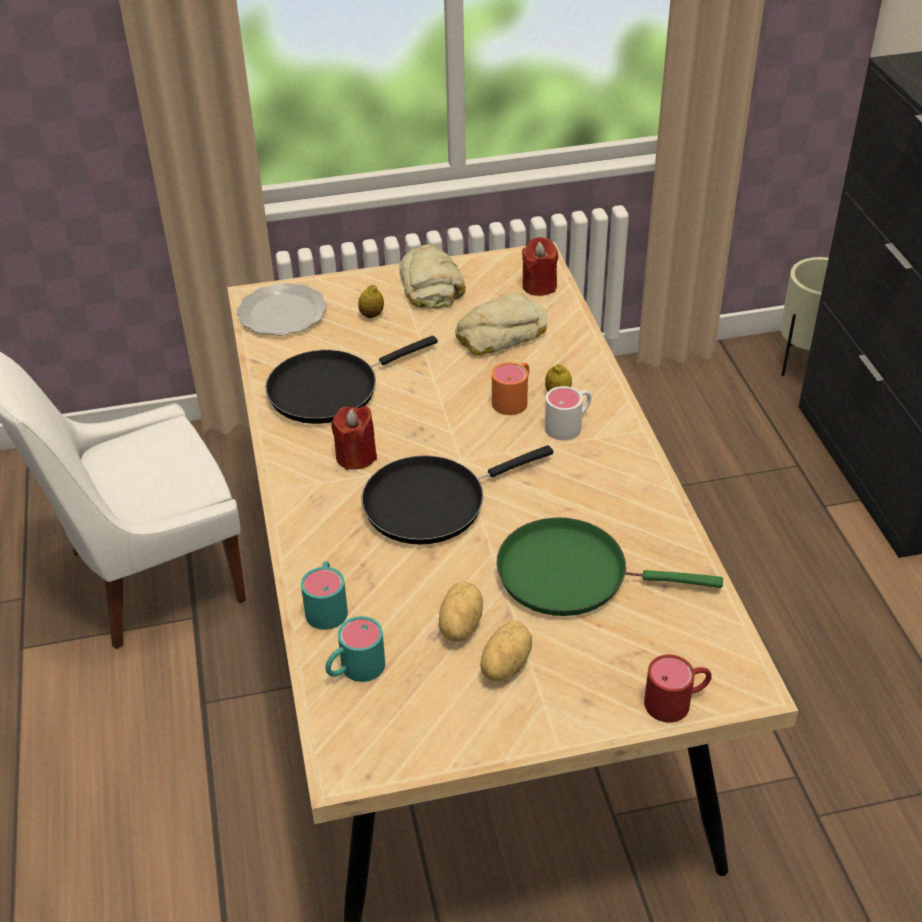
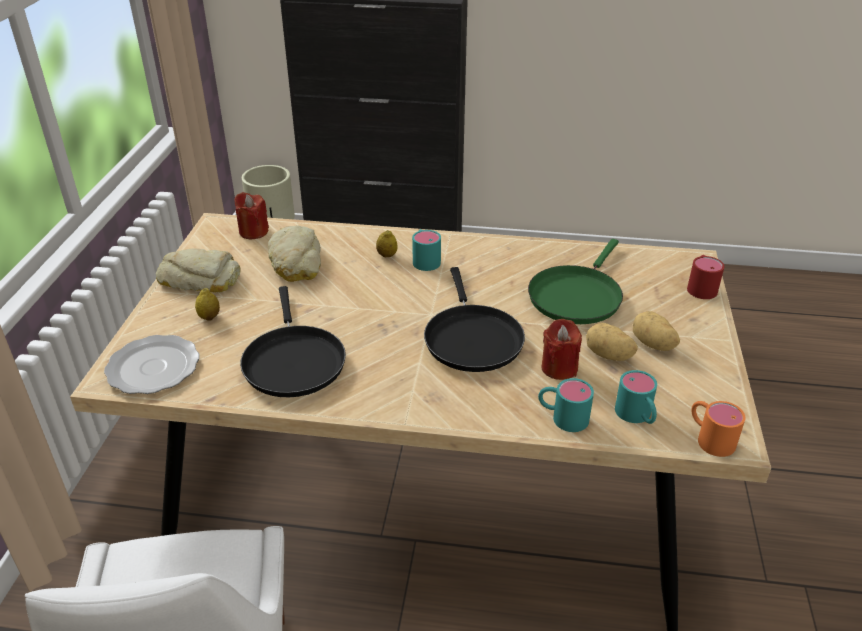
camera: 70 degrees left, 5 degrees down
(356, 456) = (392, 365): red candle -> red candle (559, 368)
(514, 399) = (378, 274): orange mug -> orange mug (709, 437)
(569, 424) = (424, 259): white mug -> turquoise mug

